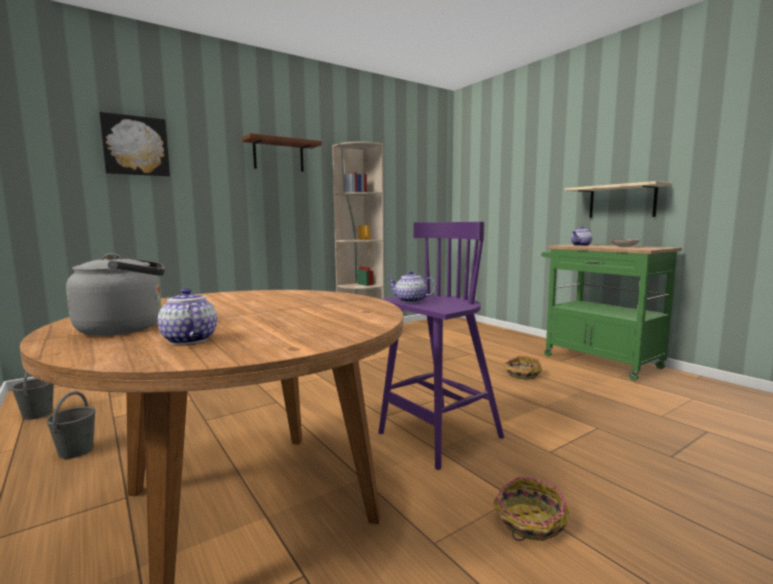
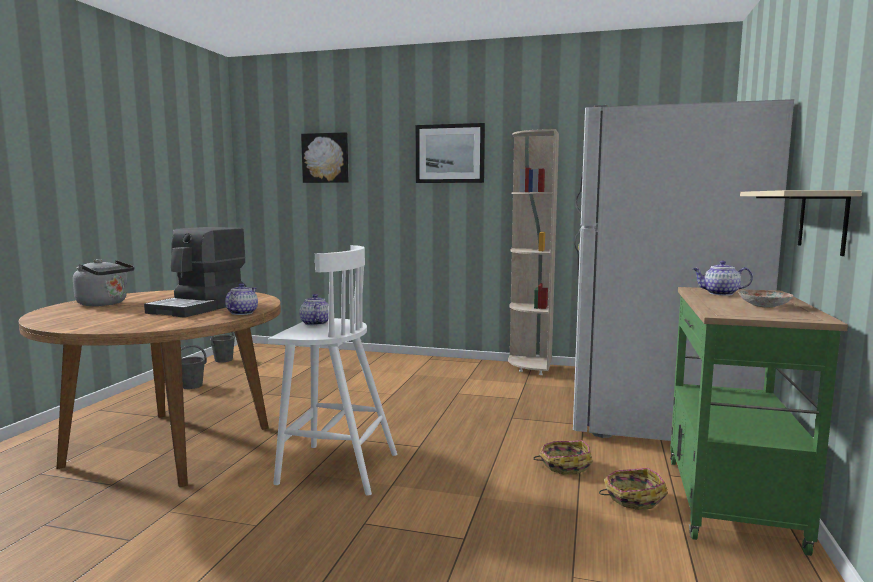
camera: 50 degrees right, 0 degrees up
(188, 340) = (84, 314): teapot -> teapot (242, 313)
(278, 155) = (450, 153): brown shelf -> picture
(288, 306) = (200, 307): none -> coffee machine
(437, 436) = (334, 468): purple stool -> white stool
(483, 339) = (655, 416): none -> white fridge
(529, 521) = (224, 539): basket -> basket (632, 498)

